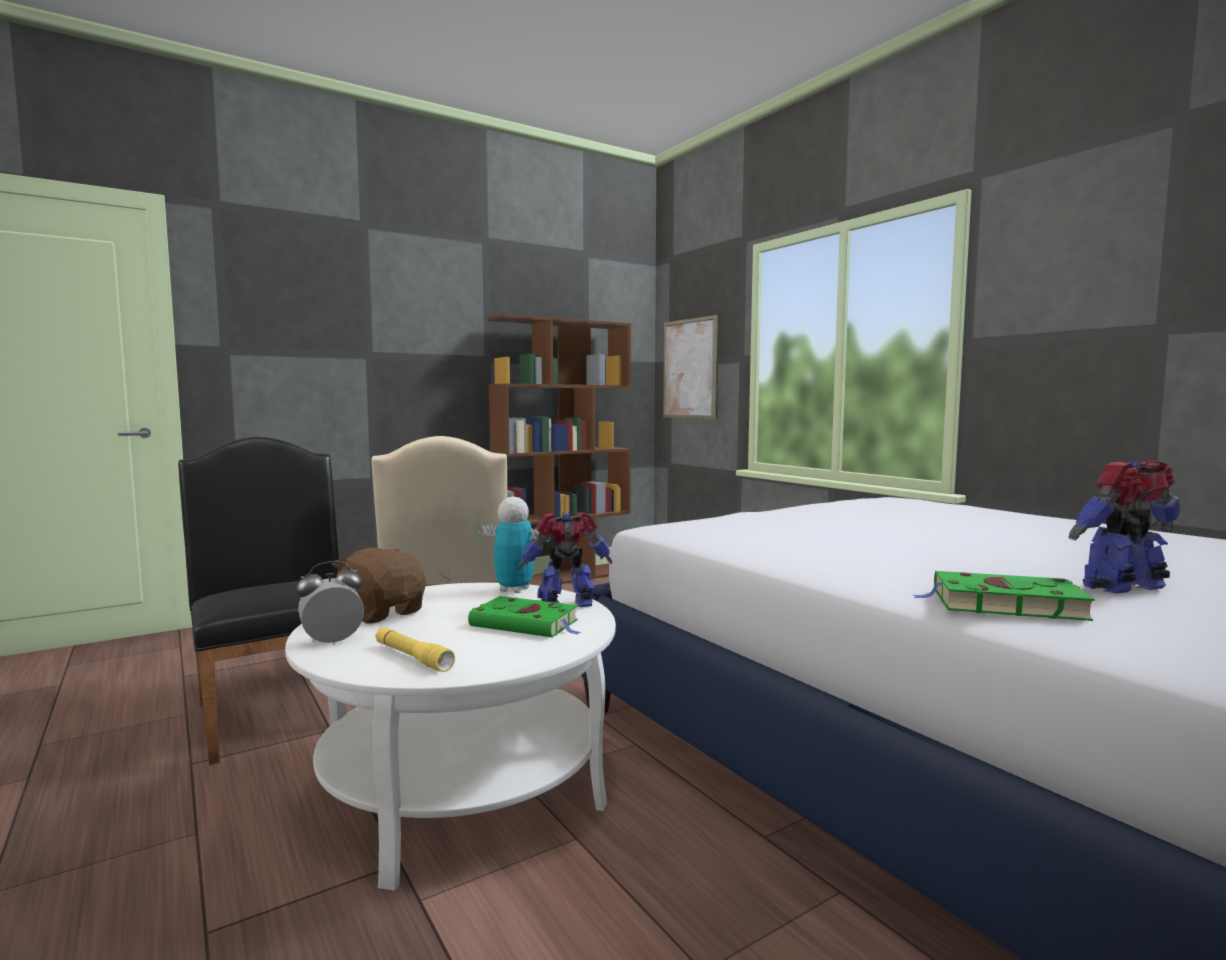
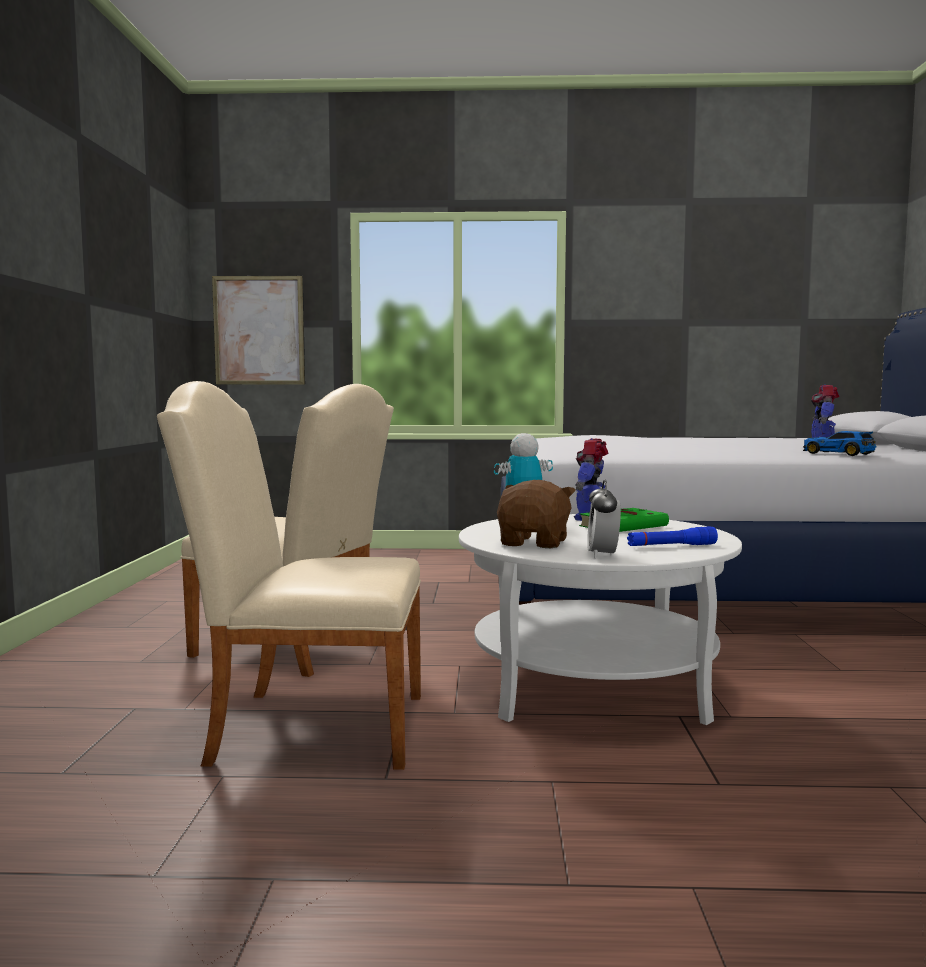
camera: 55 degrees left, 0 degrees up
(281, 708) = (305, 727): black chair -> beige chair
(382, 613) = (535, 543): brown plush toy -> brown plush toy turned 120 degrees clockwise
(412, 657) = (671, 546): yellow flashlight -> blue flashlight
(563, 577) = (176, 578): brown bookcase -> none
(1002, 604) = (839, 454): green book -> toy car

